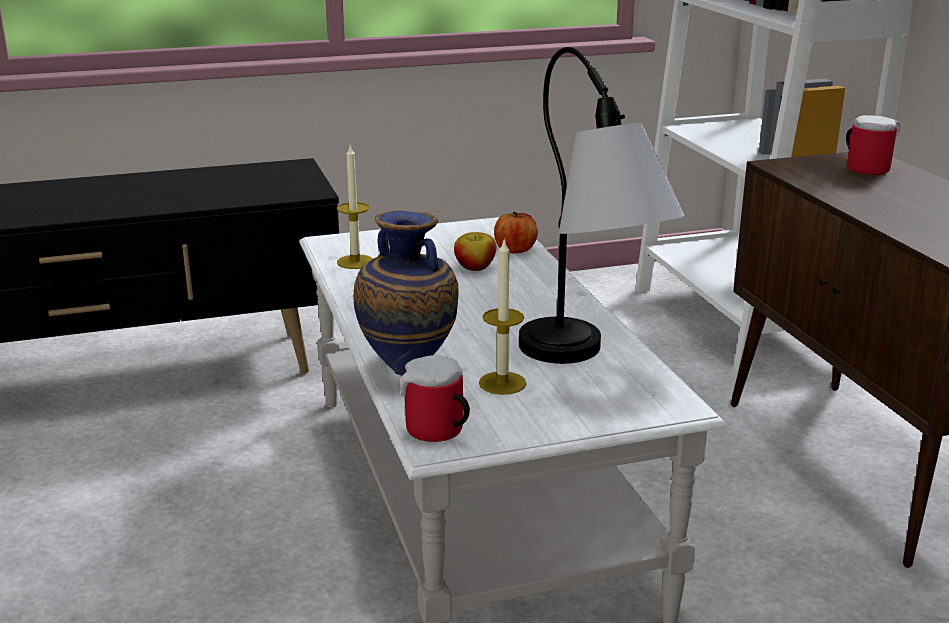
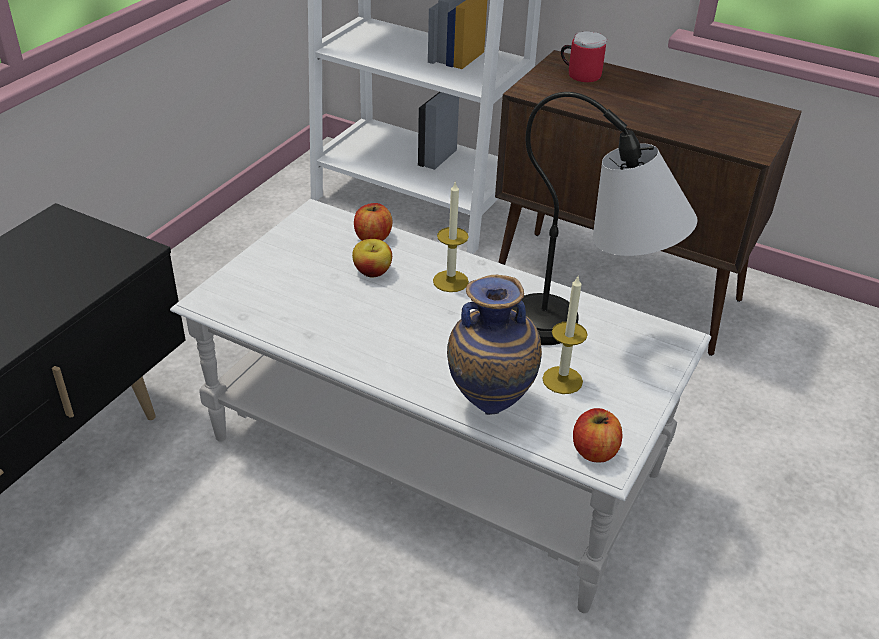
camera: 45 degrees left, 15 degrees up
(355, 262) = (271, 312): candle -> candle (450, 281)
(438, 433) = (594, 451): mug -> apple

